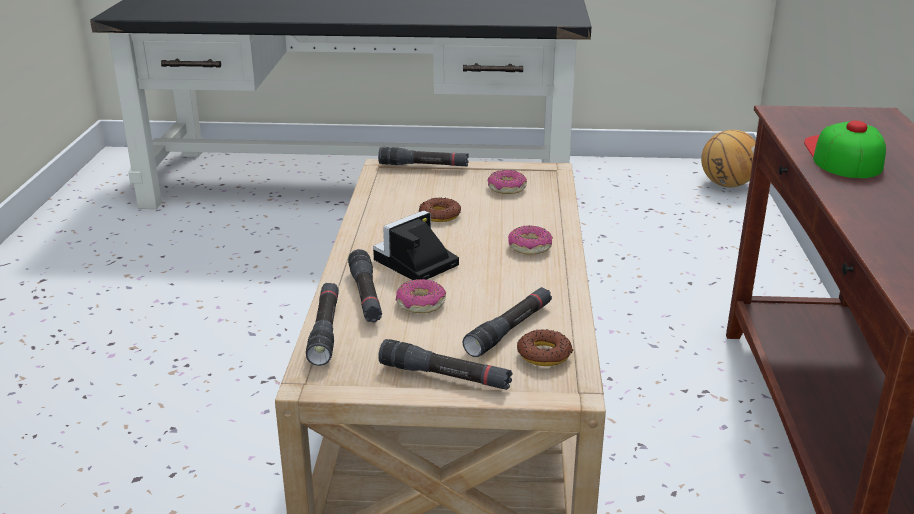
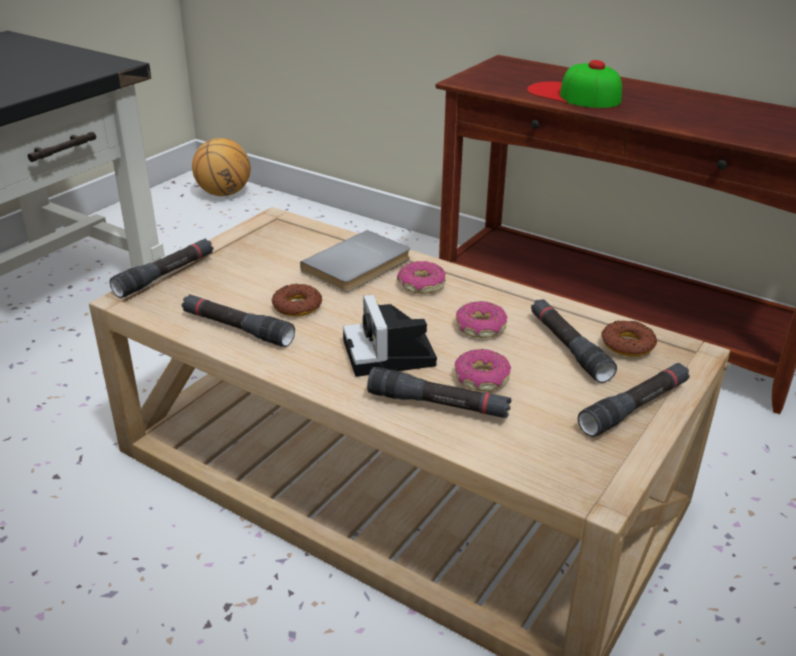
camera: 60 degrees left, 5 degrees up
(325, 331) = (495, 454): black flashlight -> black flashlight (237, 329)
(506, 189) = (283, 254): donut -> donut (480, 328)
(523, 217) = (359, 266): none -> grey book

